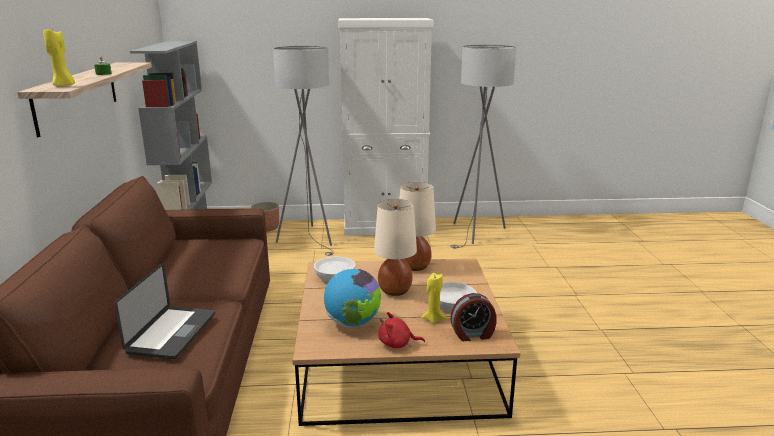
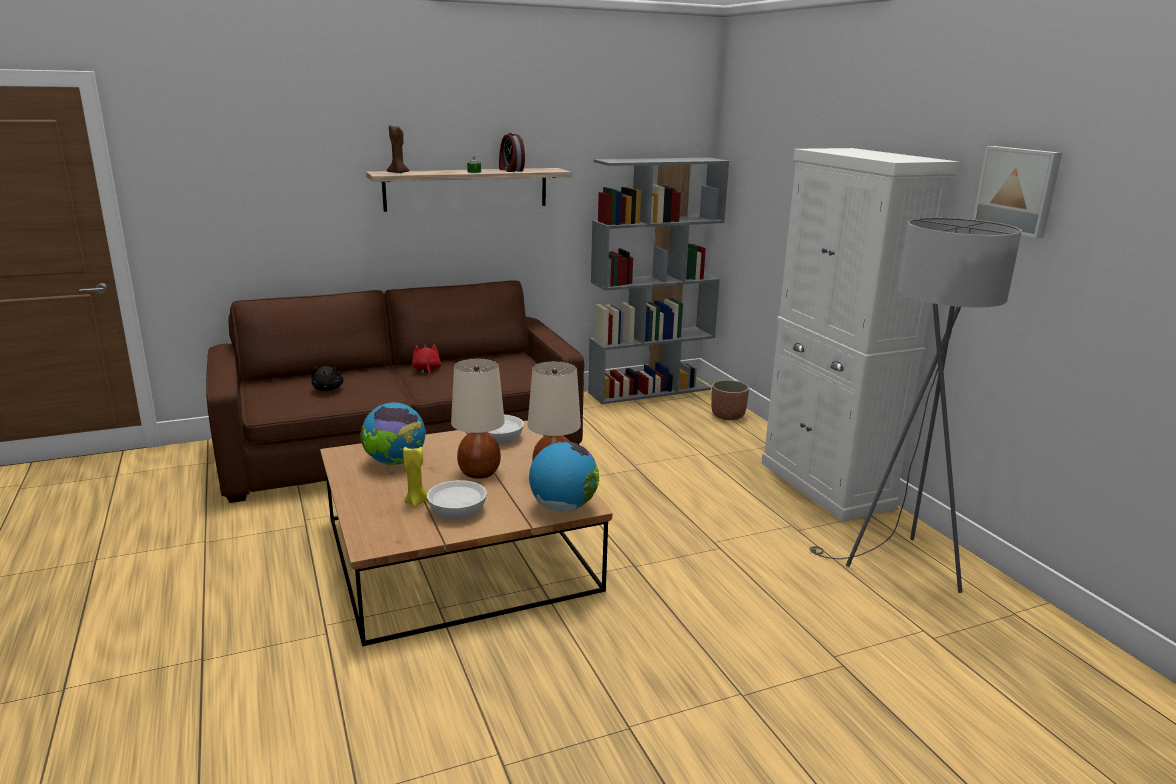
camera: 70 degrees right, 0 degrees up
(63, 85) = (398, 173): yellow candle -> brown candle
(172, 333) = (328, 389): laptop -> black plush toy
(310, 239) = (726, 445): grey floor lamp -> none
(397, 344) = (356, 489): red plush toy -> red plush toy (426, 370)
(464, 29) = (1017, 190): none -> picture
(464, 270) = (563, 508): none -> globe
(473, 335) = (386, 529): alarm clock -> alarm clock (510, 170)

